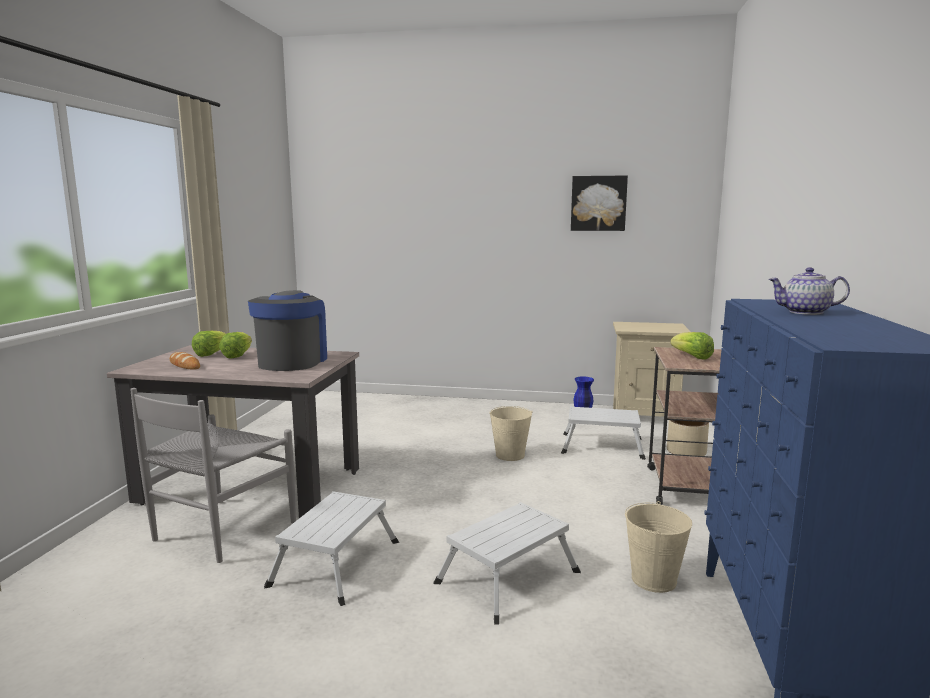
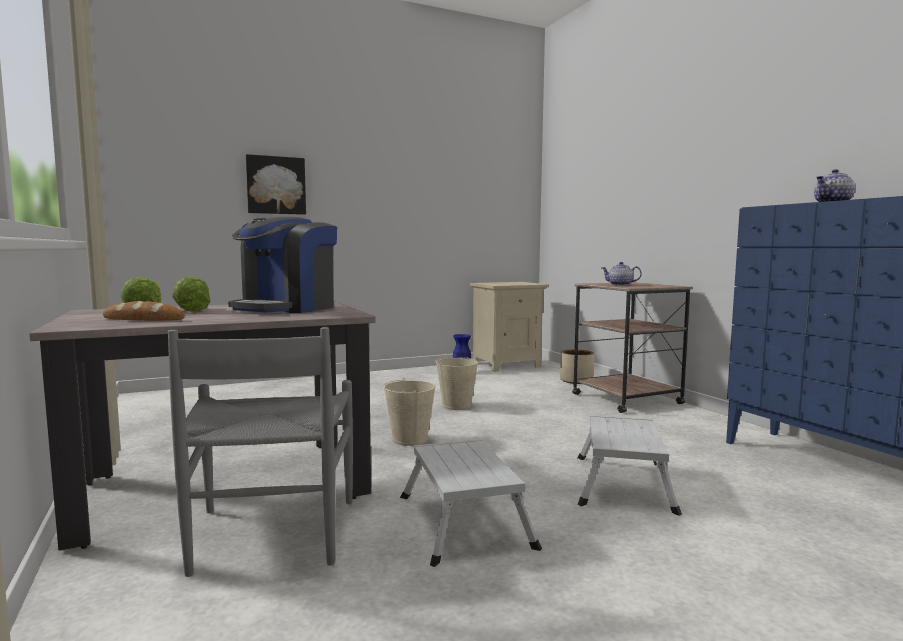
camera: 35 degrees left, 5 degrees down
(292, 361) = (287, 308): coffee machine -> coffee machine turned 120 degrees counterclockwise
(598, 203) = (452, 174): picture -> picture (276, 185)
(603, 446) = (515, 387): white step ladder -> none
(654, 579) = (708, 454): beige bucket -> beige bucket (410, 439)
(692, 357) = (620, 285): lettuce -> teapot

